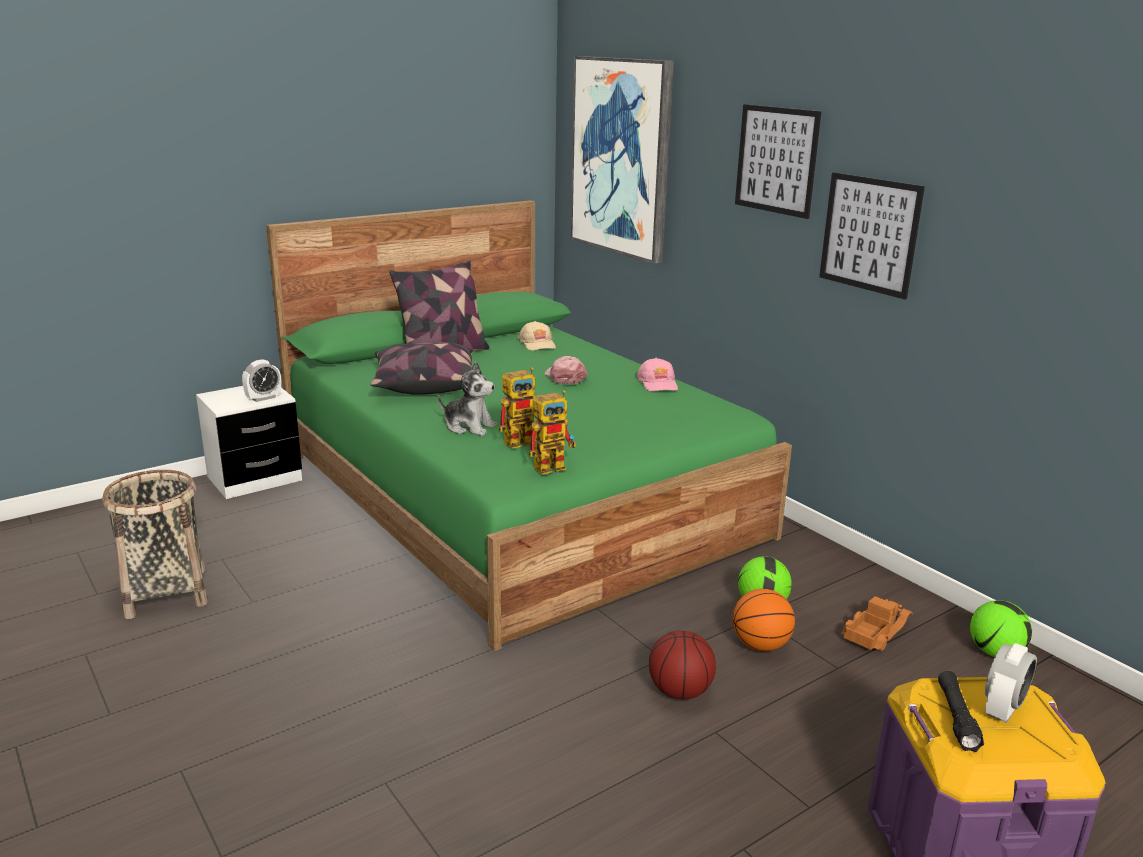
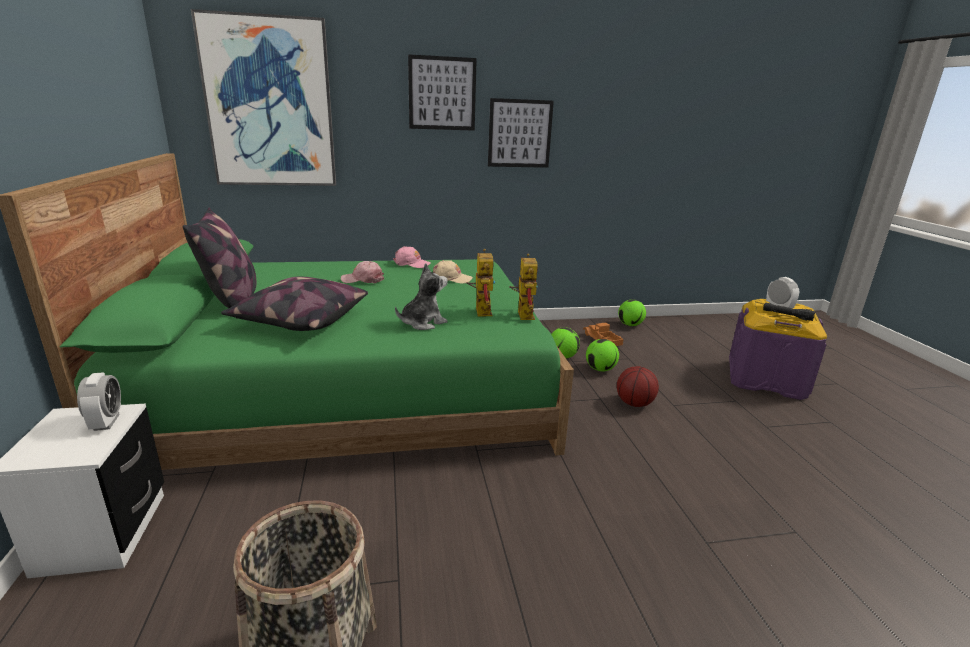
camera: 65 degrees left, 0 degrees up
(537, 344) = (274, 272): beige cap -> beige cap (451, 278)
(760, 645) = (600, 369): basketball -> football

